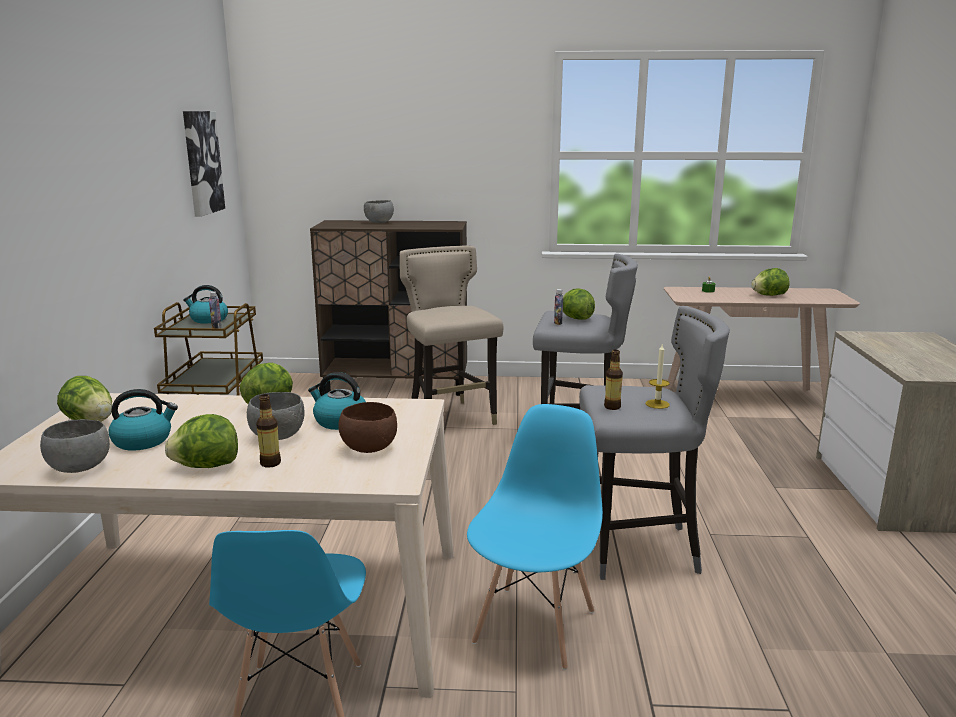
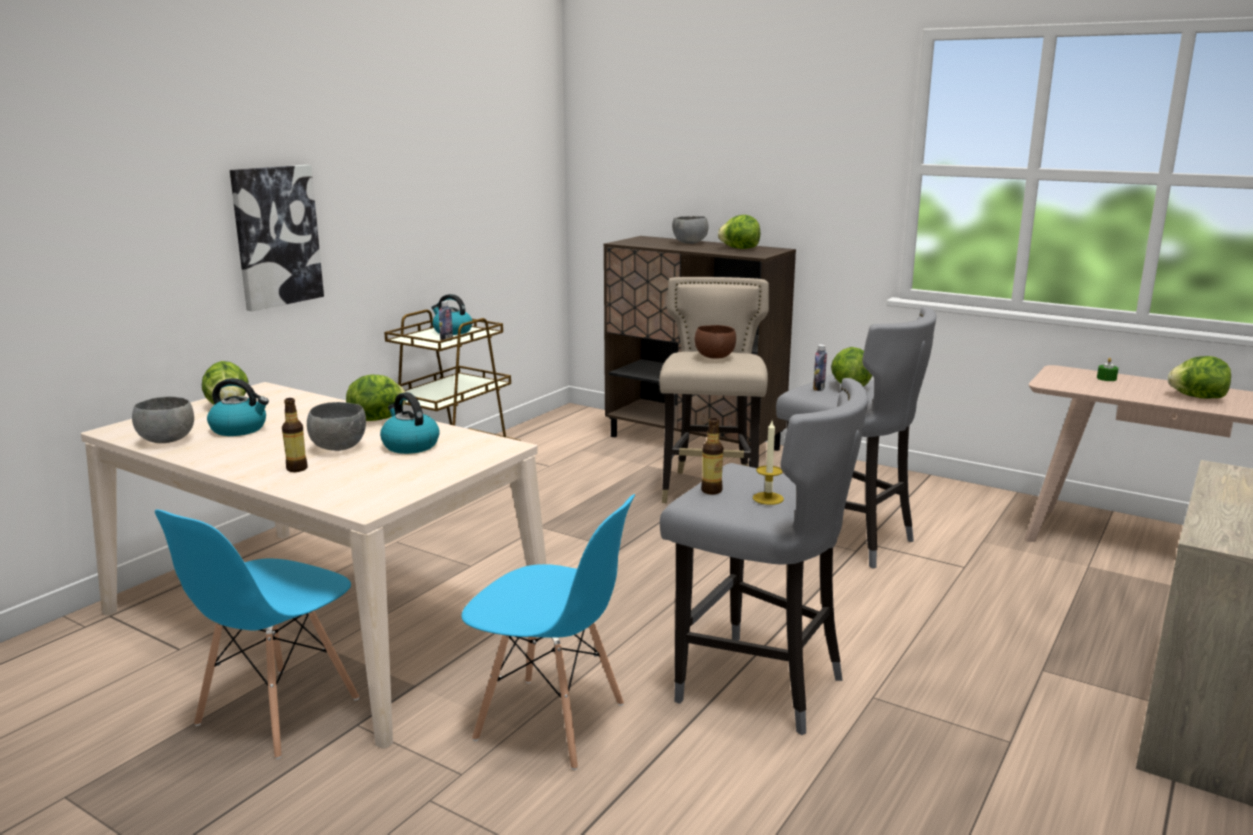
camera: 30 degrees right, 0 degrees up
(202, 162) = (496, 163): picture -> picture (276, 236)
(206, 466) = (249, 460): lettuce -> lettuce (739, 248)
(369, 448) = (392, 475): brown bowl -> brown bowl (714, 357)
(535, 626) = (551, 722): blue chair -> blue chair turned 60 degrees clockwise

